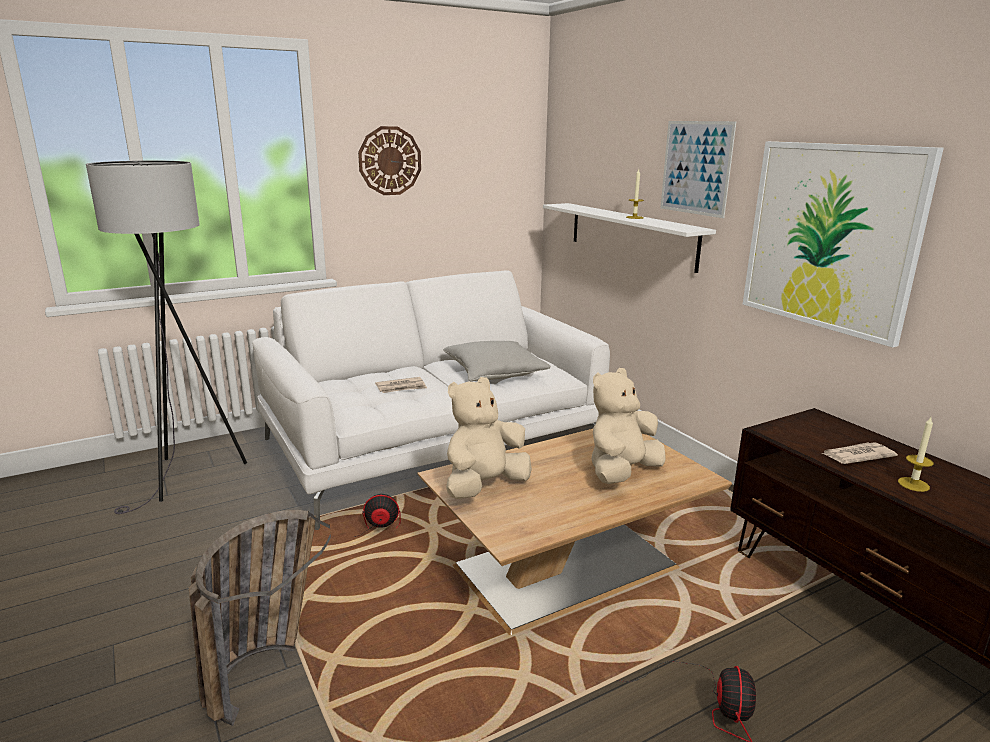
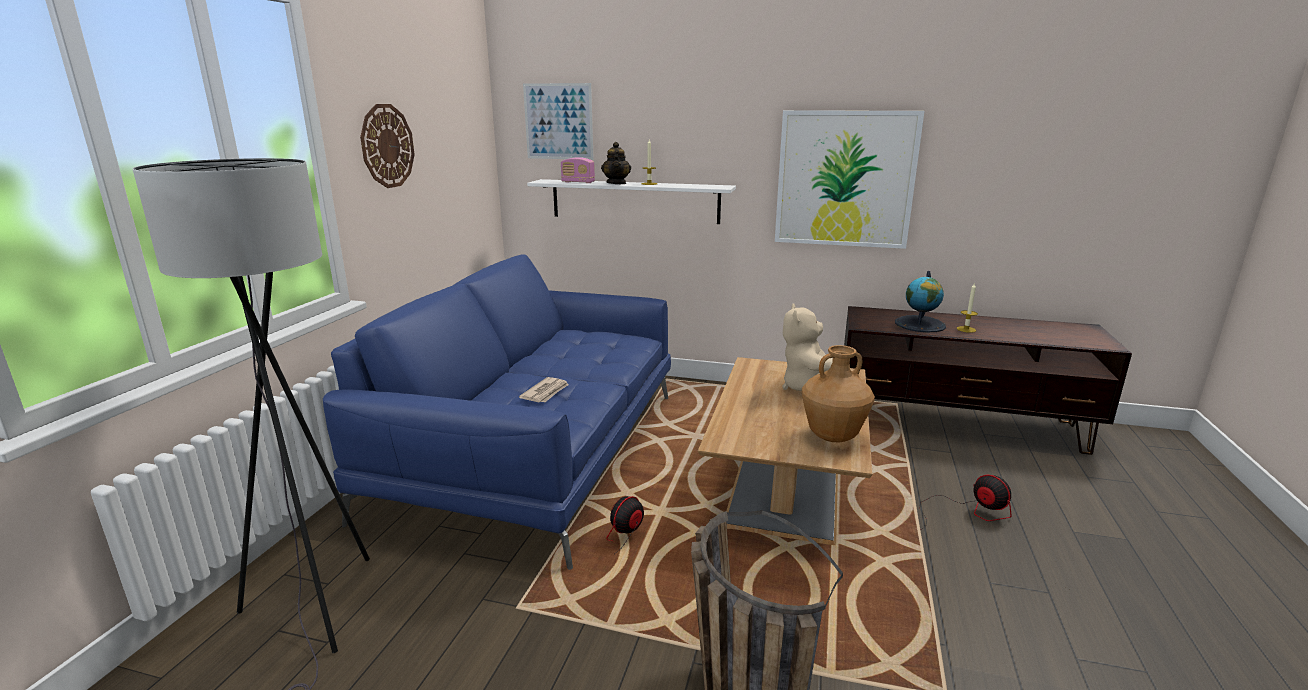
camera: 45 degrees left, 0 degrees up
(435, 445) = (536, 450): white sofa -> blue sofa
(484, 486) = (761, 436): beige plush toy -> none
(494, 373) = (591, 354): grey pillow -> none
(541, 517) = (833, 436): none -> brown vase
(580, 209) = (578, 182): none -> radio
(608, 213) = (616, 183): none -> teapot
(696, 168) = (707, 135): picture -> picture (558, 121)
(856, 456) = (920, 324): newspaper -> globe

